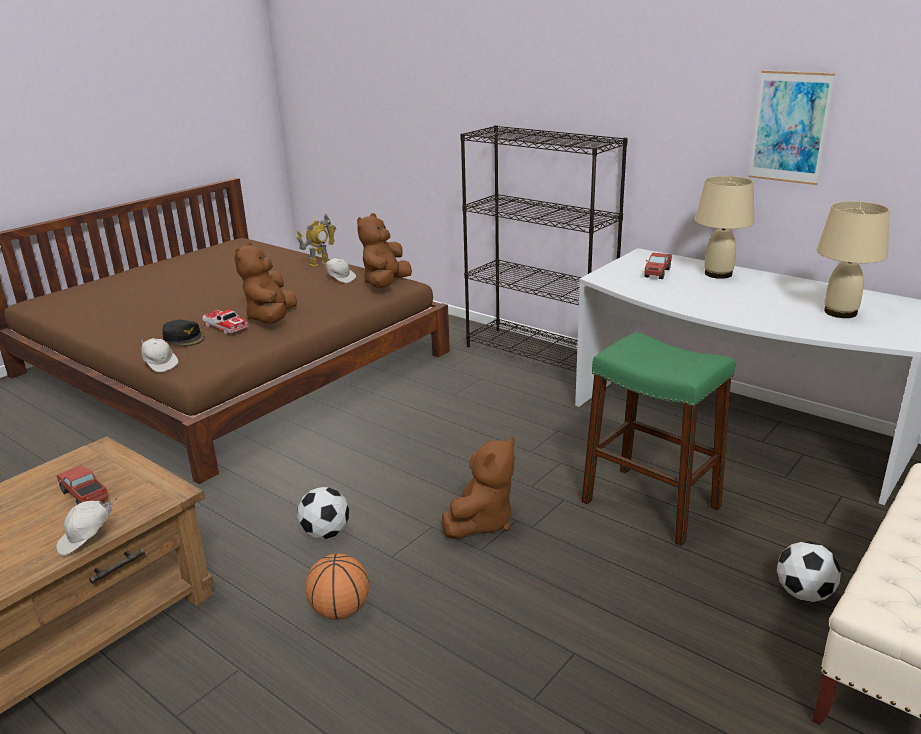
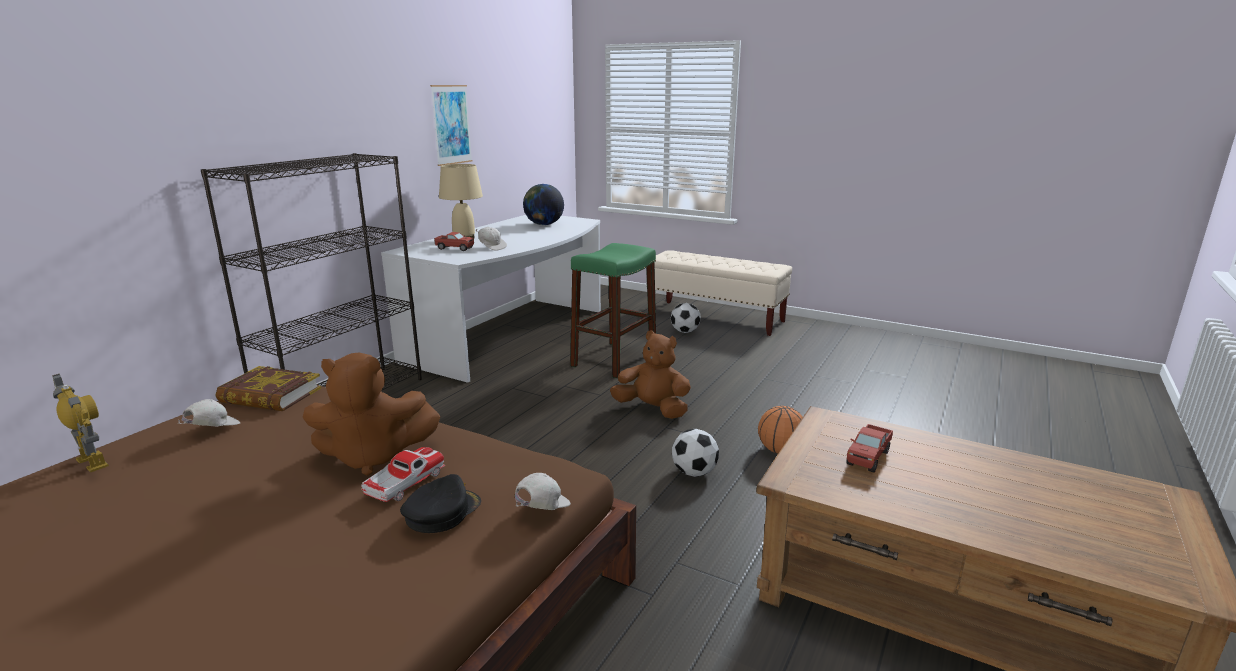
camera: 100 degrees left, 5 degrees down
(88, 540) = (916, 435): white cap -> white cap (492, 247)
(386, 284) = (270, 396): brown plush toy -> book
(840, 312) = (544, 224): beige table lamp -> globe

